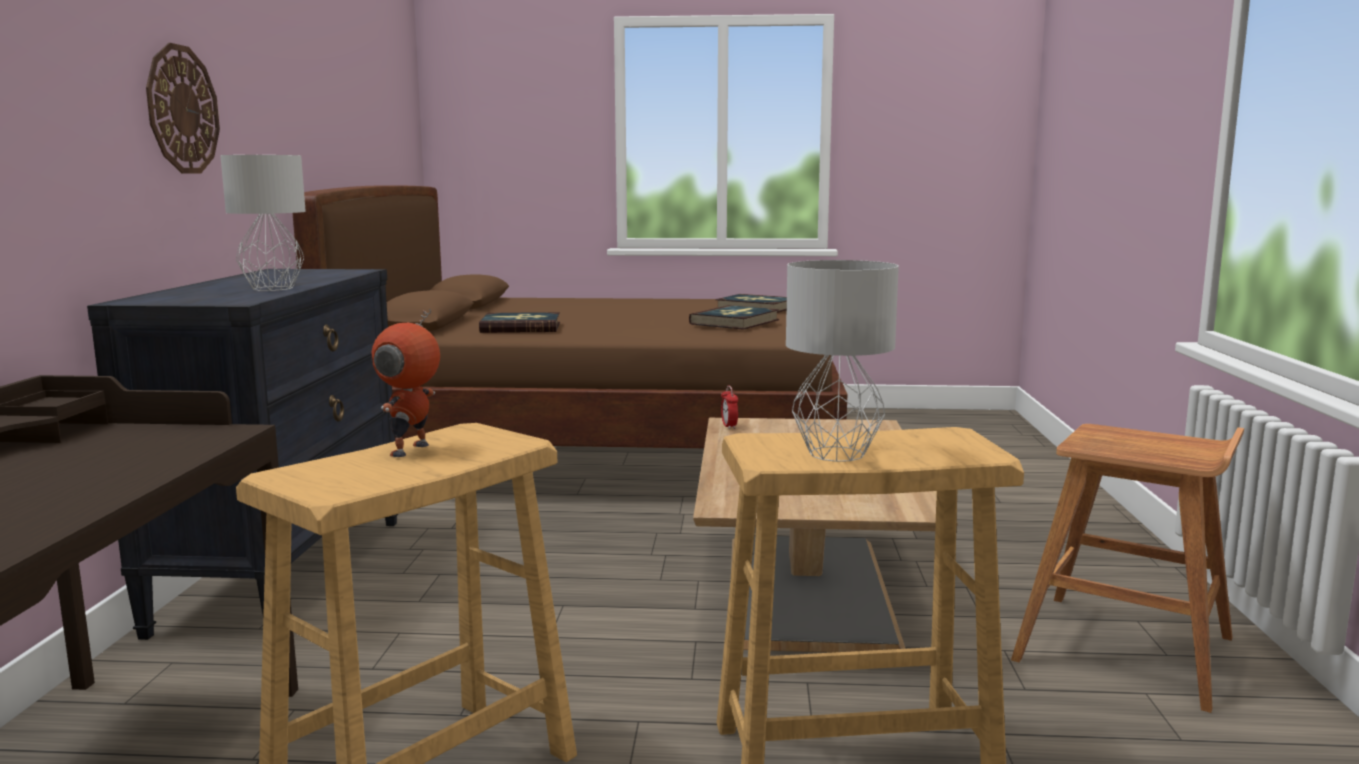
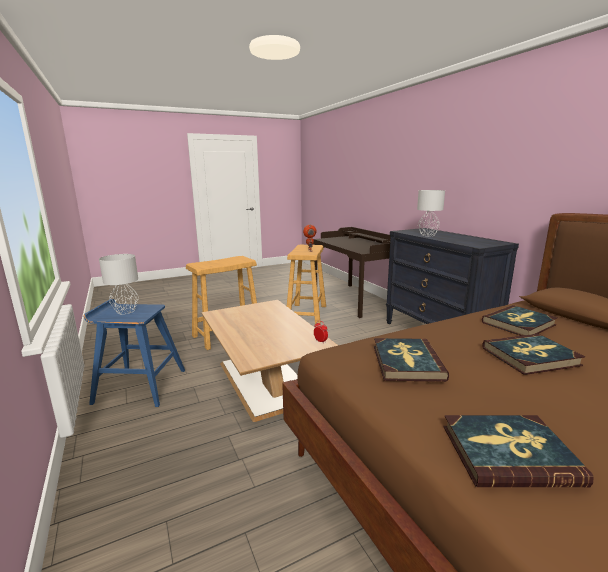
camera: 150 degrees right, 5 degrees up
(182, 109) = (486, 172): wall clock -> none
(611, 315) = (530, 357): none -> book
(838, 454) = (226, 260): grey table lamp -> grey table lamp (125, 311)
(1127, 649) = (140, 386): brown stool -> blue stool

